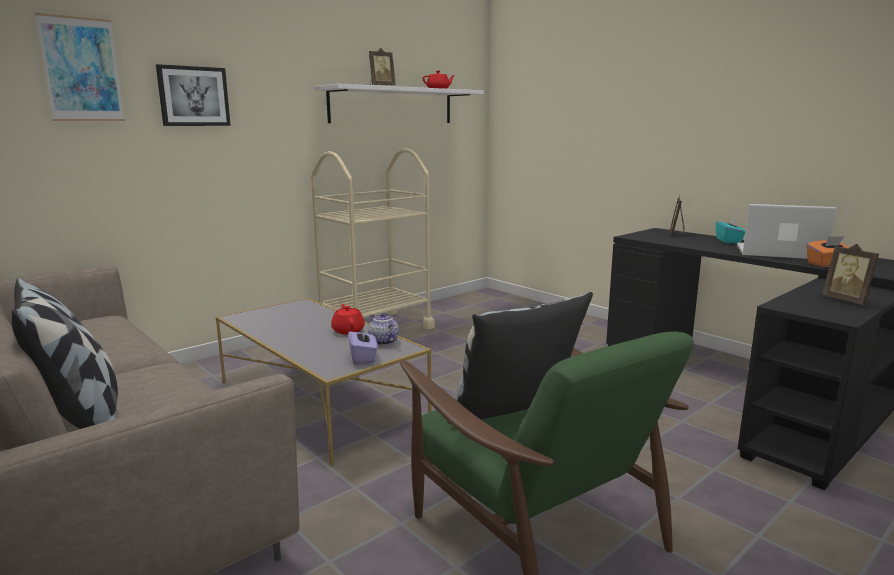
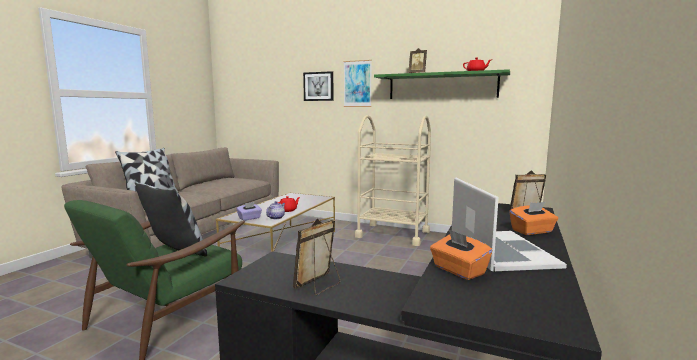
camera: 65 degrees right, 5 degrees down
(82, 70) = (278, 77): picture -> picture (357, 84)
(392, 106) = (442, 86): white shelf -> green shelf
(728, 241) = (532, 231): turquoise tissue box -> orange tissue box

